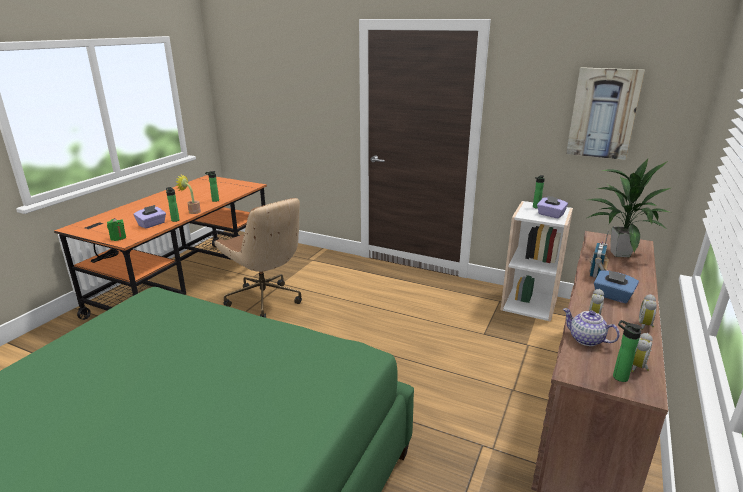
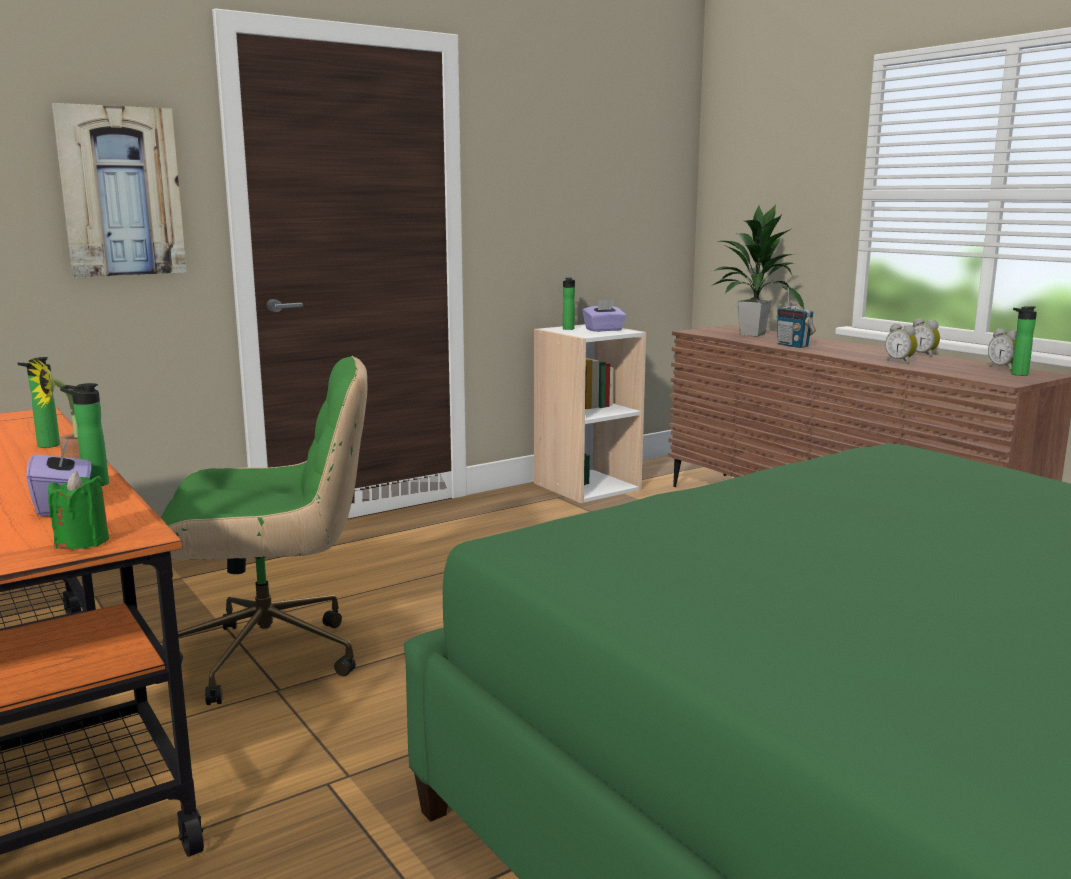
camera: 60 degrees left, 10 degrees down
(265, 302) = (274, 658): brown office chair -> green office chair
(586, 340) = (942, 369): teapot -> none
(603, 113) = (608, 180): picture -> picture (121, 192)
(612, 296) = (852, 351): blue tissue box -> none

